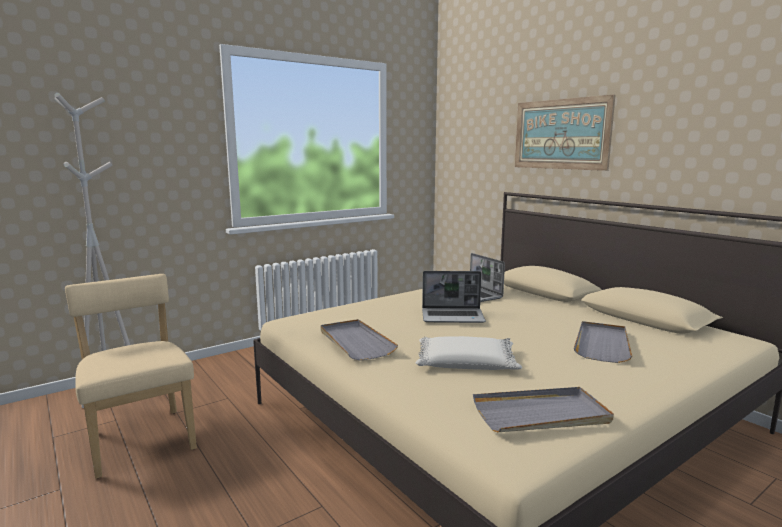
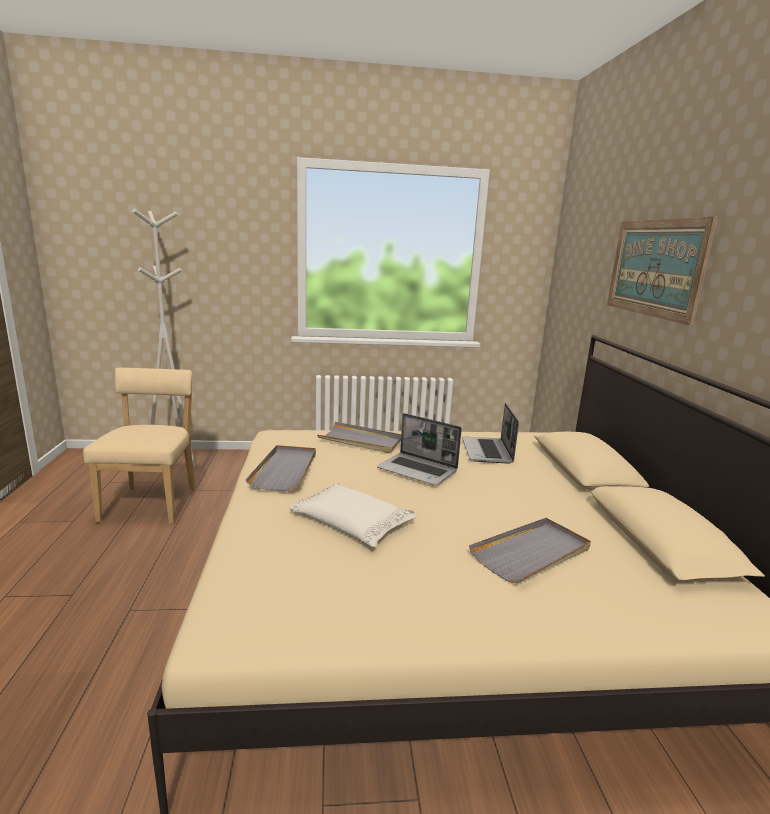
camera: 30 degrees right, 5 degrees up
(541, 414) = (319, 602): grey tray -> grey tray (361, 440)

